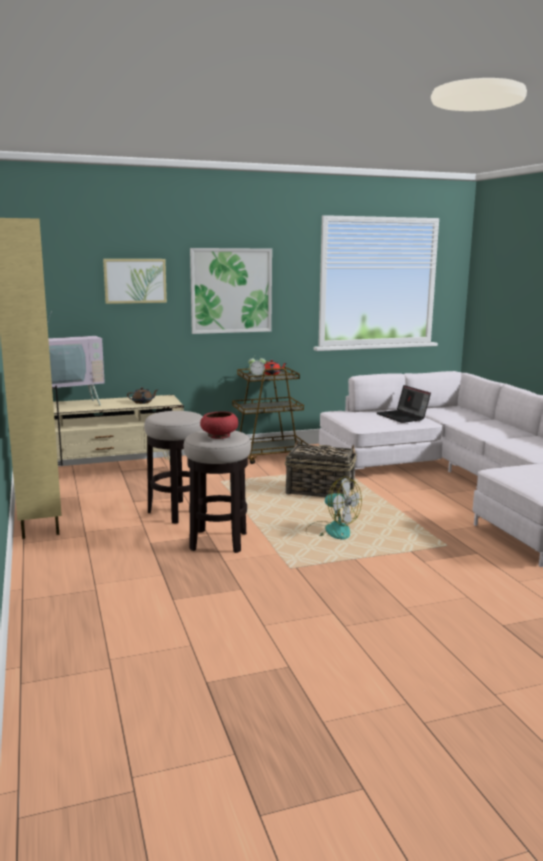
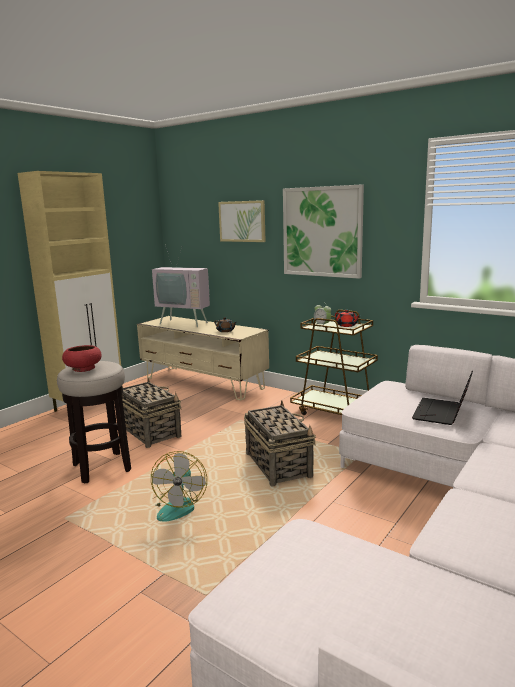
camera: 55 degrees right, 0 degrees up
(177, 512) = (150, 431): stool -> basket

